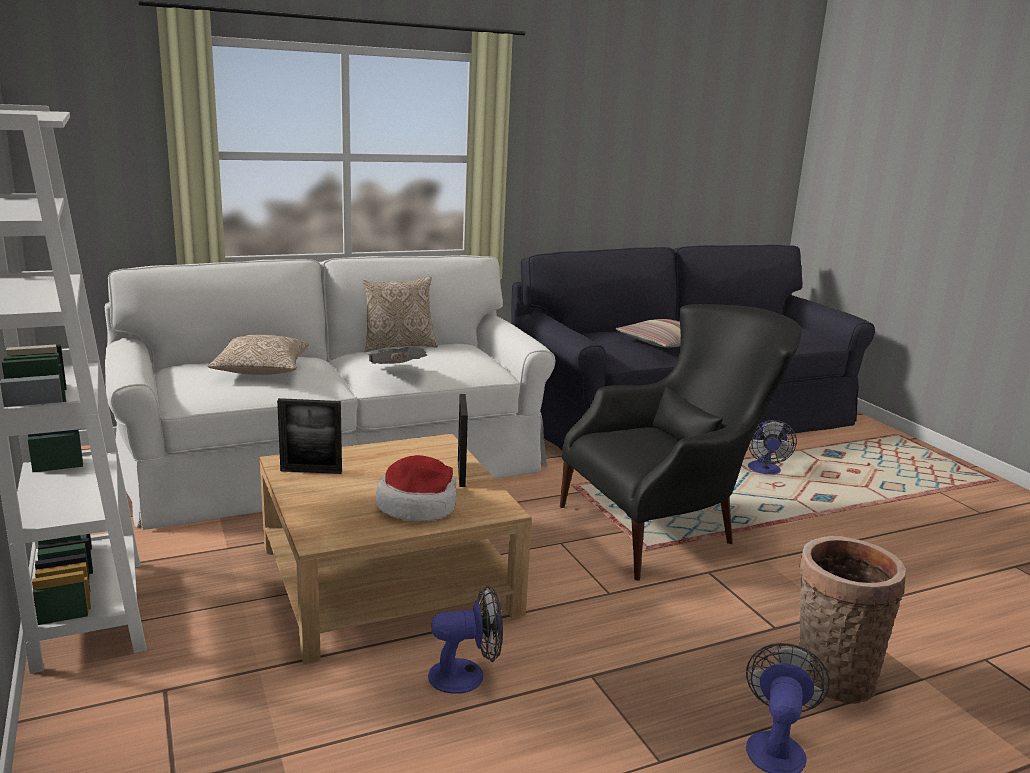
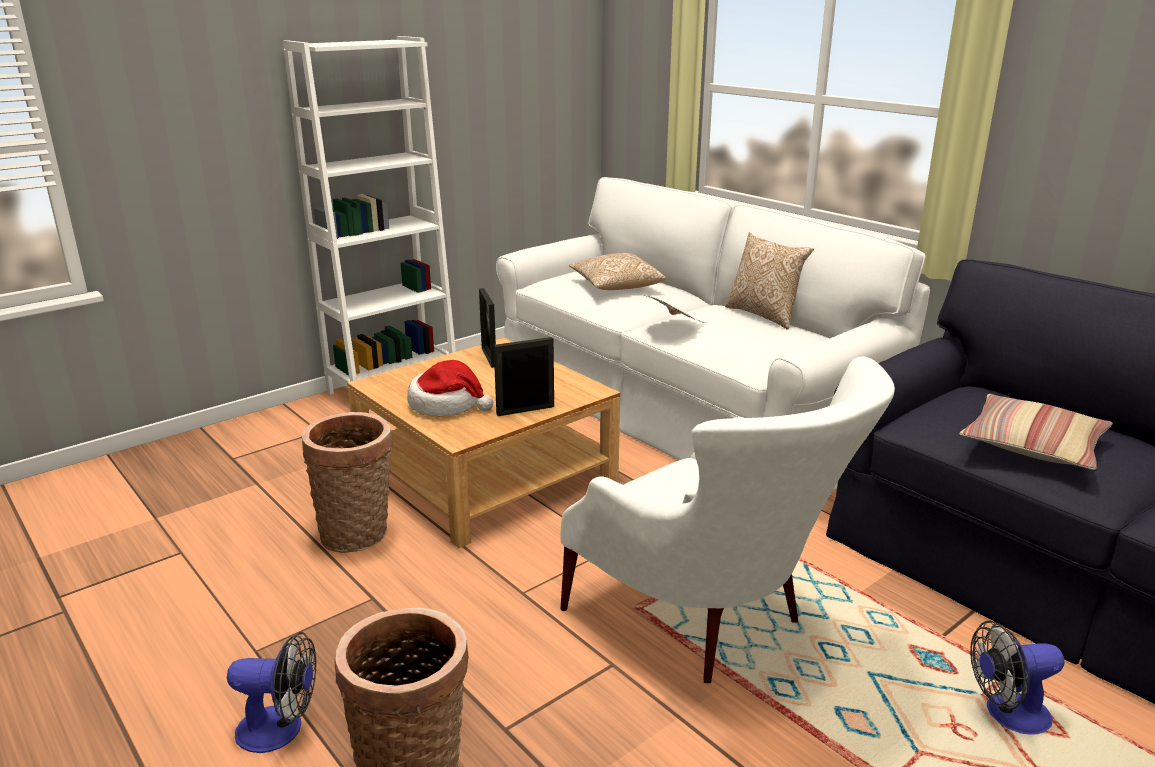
camera: 75 degrees right, 5 degrees up
(466, 675) = (358, 534): fan -> basket
(669, 526) = (712, 623): black armchair -> white armchair

